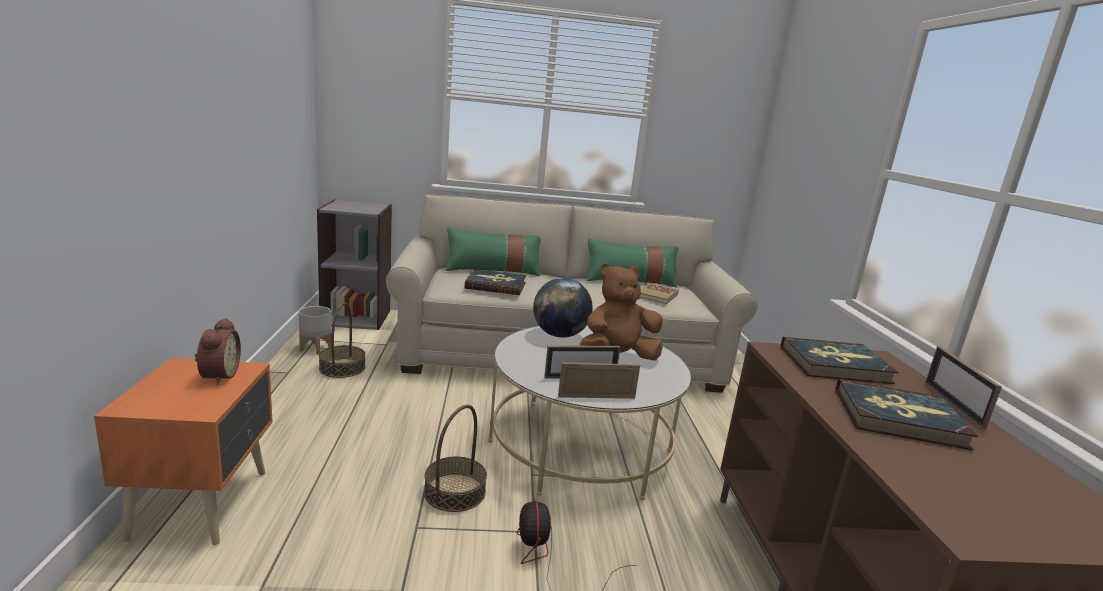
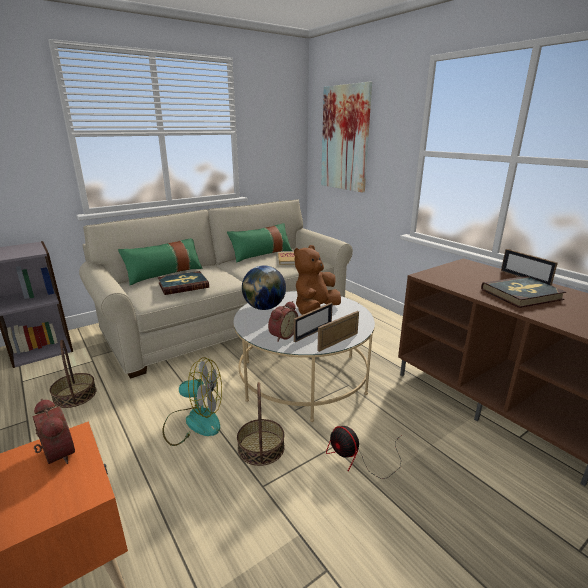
camera: 30 degrees left, 5 degrees up
(316, 348) = (31, 388): grey planter -> none
(416, 437) = (194, 422): none -> fan
(539, 367) = (282, 335): none -> alarm clock
(801, 142) = (345, 138): none -> picture
(834, 365) = (459, 274): book -> none

